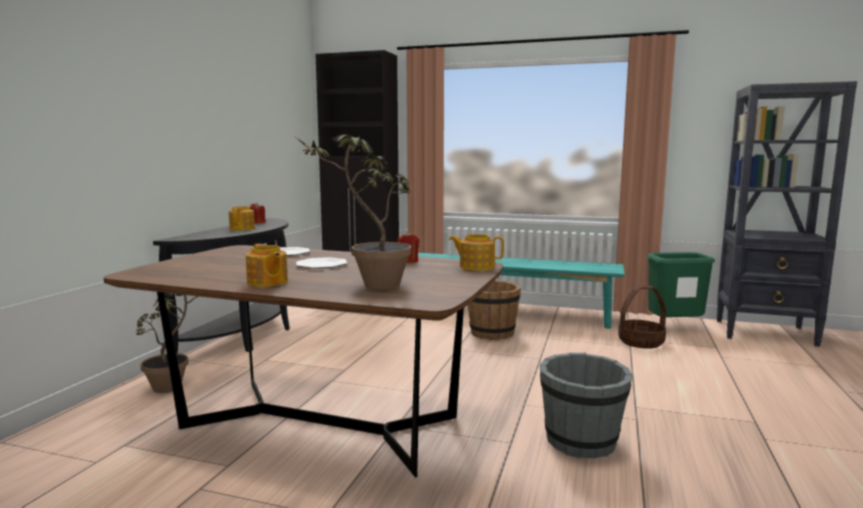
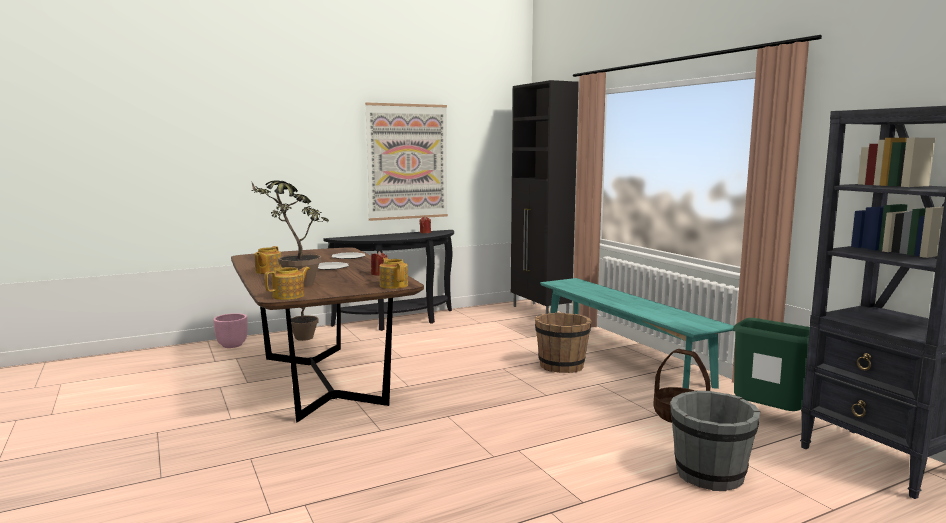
camera: 45 degrees right, 0 degrees up
(69, 432) = (232, 345): none -> pink planter
(227, 134) = (407, 162): none -> picture
(242, 228) = (396, 236): teapot -> teapot (289, 296)
(581, 441) = (419, 449): grey bucket -> grey bucket (709, 475)

